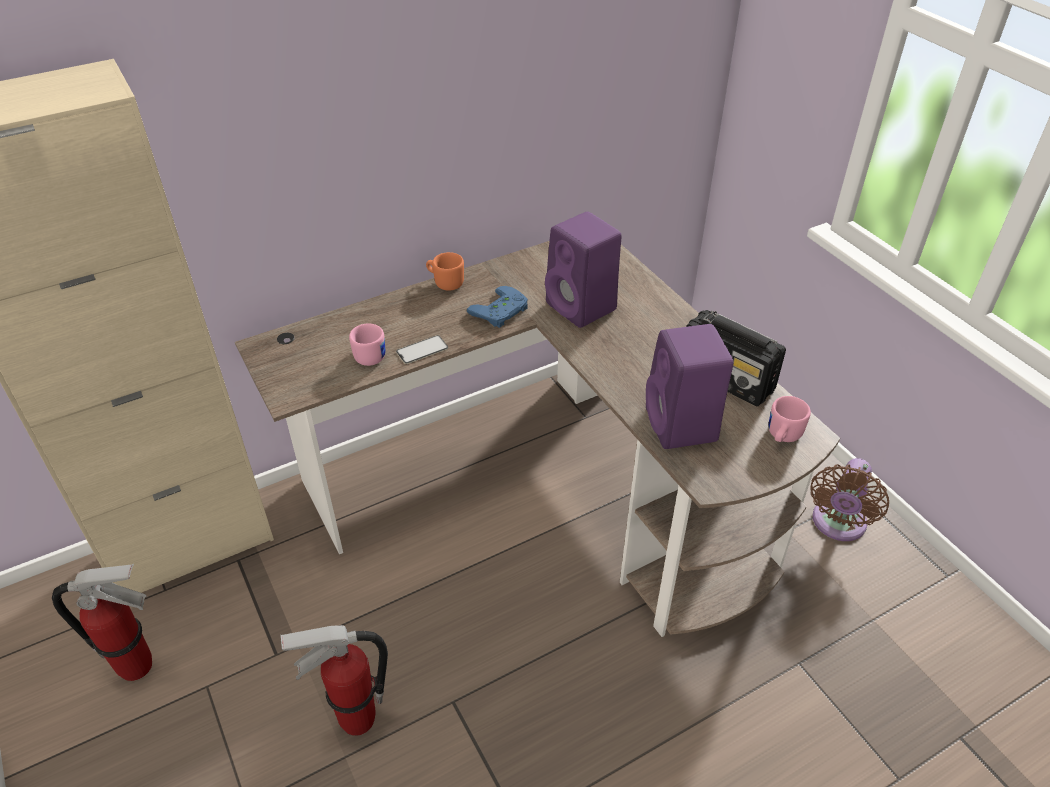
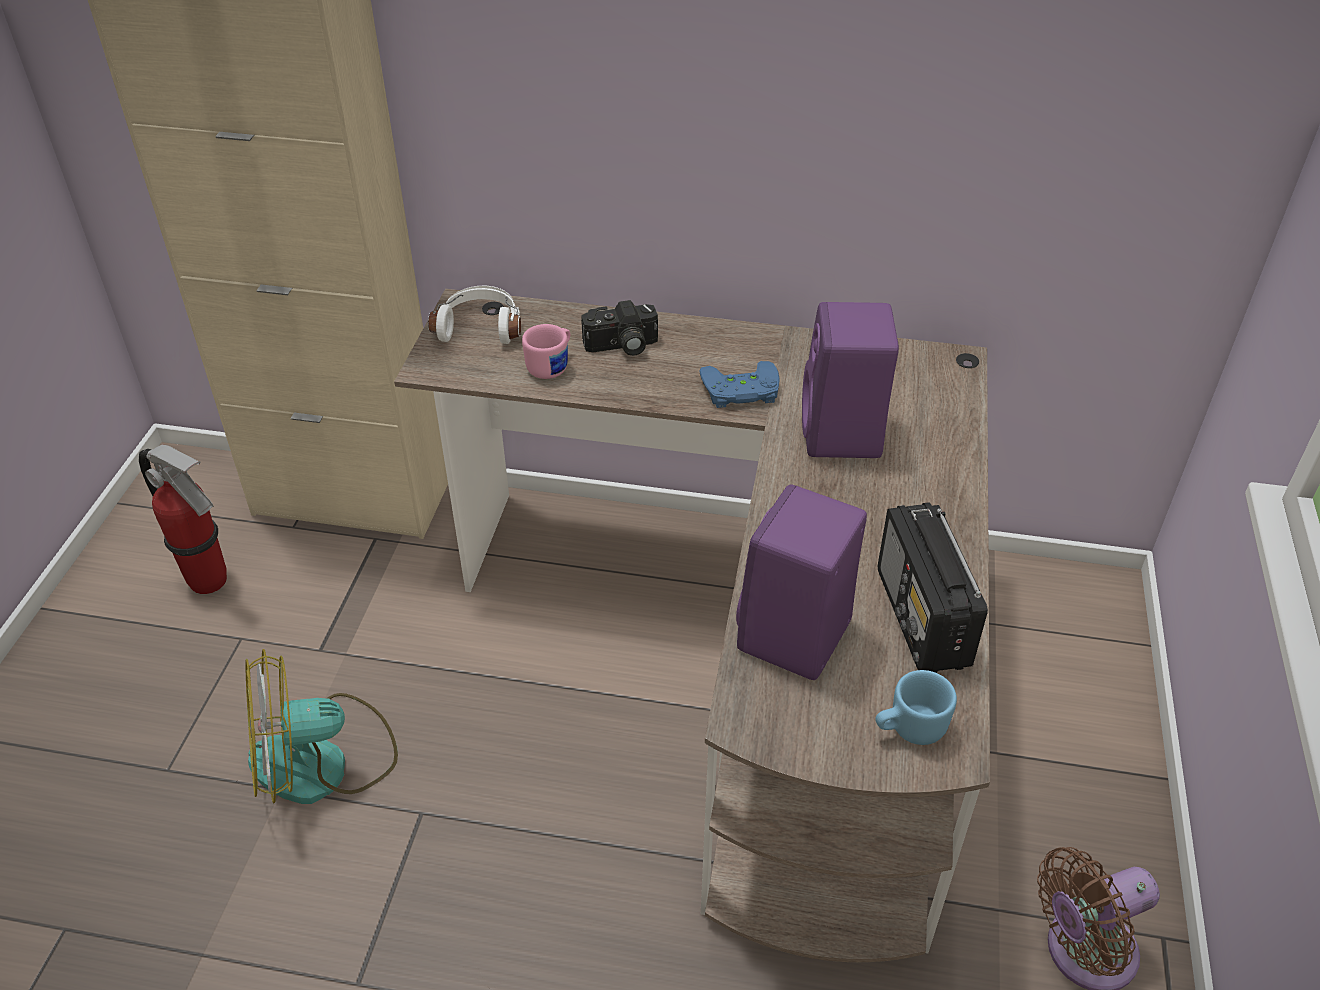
camera: 40 degrees right, 0 degrees up
(291, 353) = (480, 326): none -> white headphones
(356, 720) = (322, 762): fire extinguisher -> fan
(400, 320) = (621, 346): none -> camera
(422, 350) = (607, 389): phone -> none
(445, 282) = (717, 328): orange mug -> none
(781, 436) = (908, 728): pink mug -> blue mug

